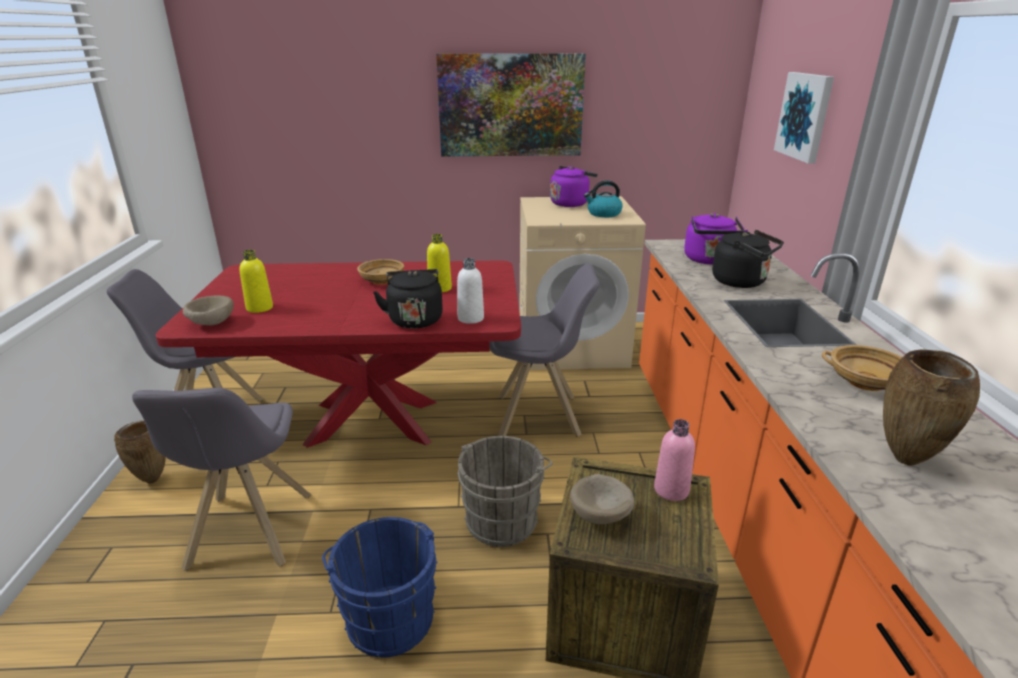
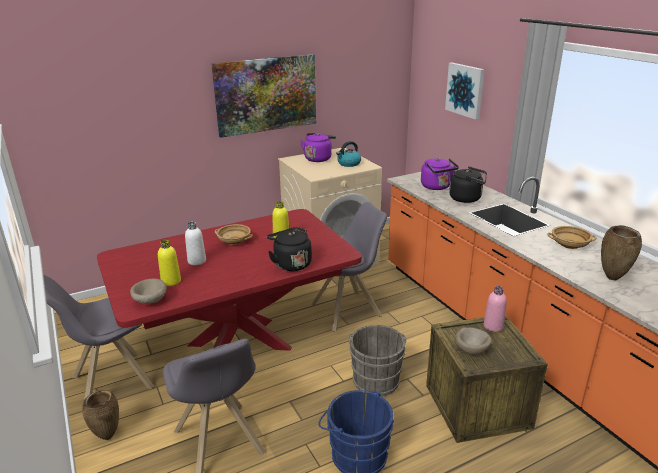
camera: 25 degrees left, 0 degrees up
(470, 318) = (325, 255): white bottle -> white bottle (197, 261)

